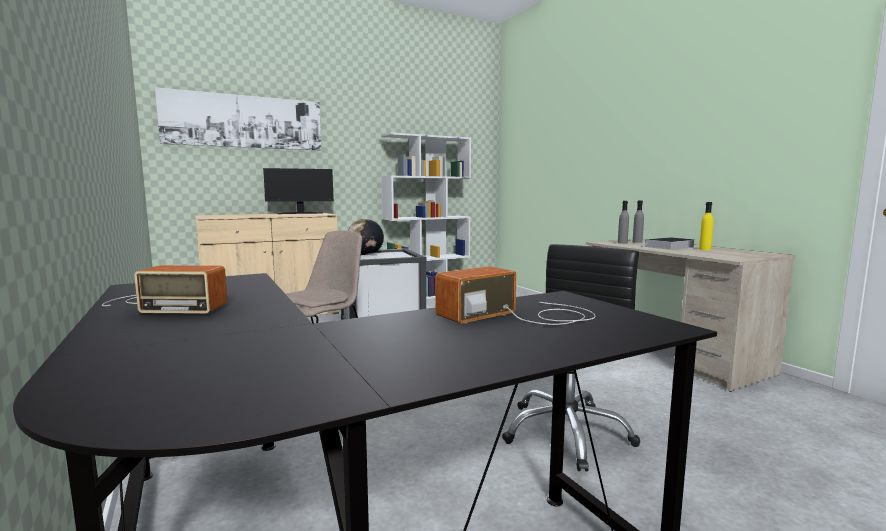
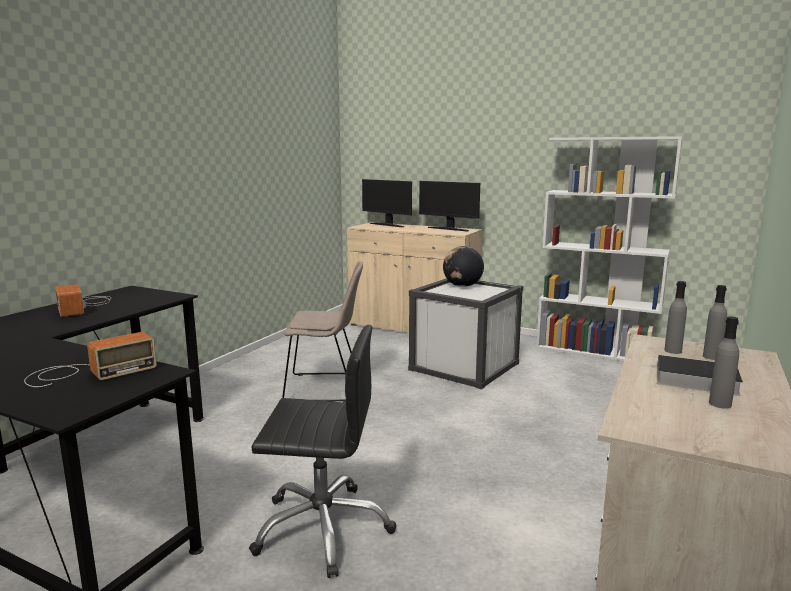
camera: 55 degrees right, 5 degrees up
(228, 215) = (387, 225): none -> monitor
(244, 121) = (415, 133): picture -> none
(523, 315) = (87, 372): radio -> radio turned 120 degrees clockwise
(705, 249) = (720, 404): yellow bottle -> grey bottle

